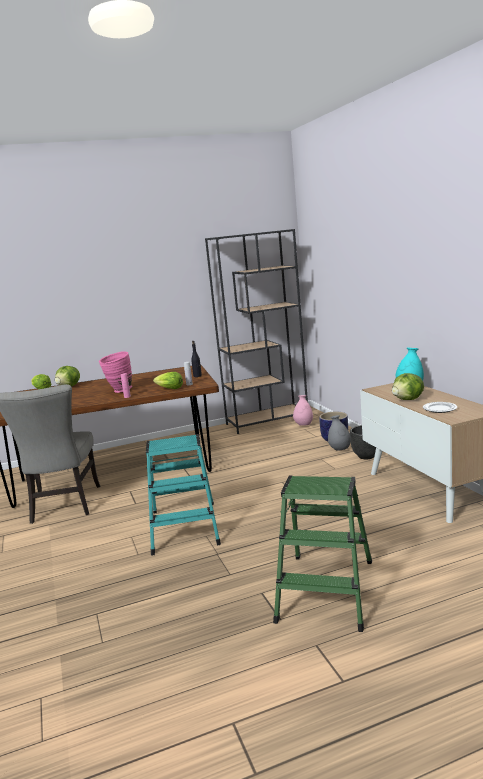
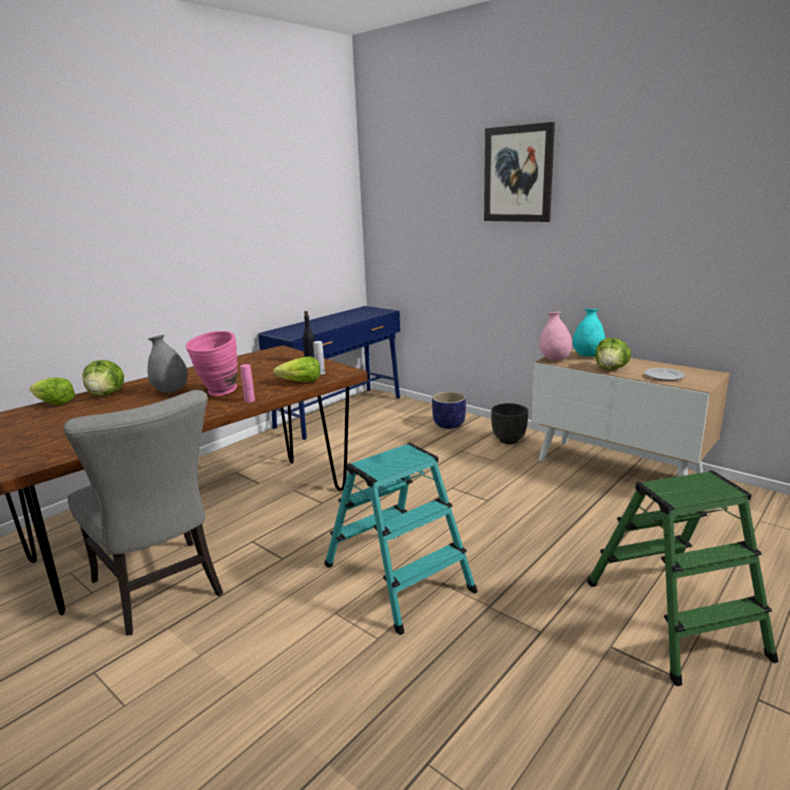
camera: 30 degrees left, 5 degrees up
(267, 421) = (340, 413): bookcase -> blue console table
(303, 425) = (392, 412): pink vase -> pink vase (555, 360)
(340, 449) = (470, 436): grey vase -> grey vase (171, 391)
(376, 234) = (518, 174): none -> picture

